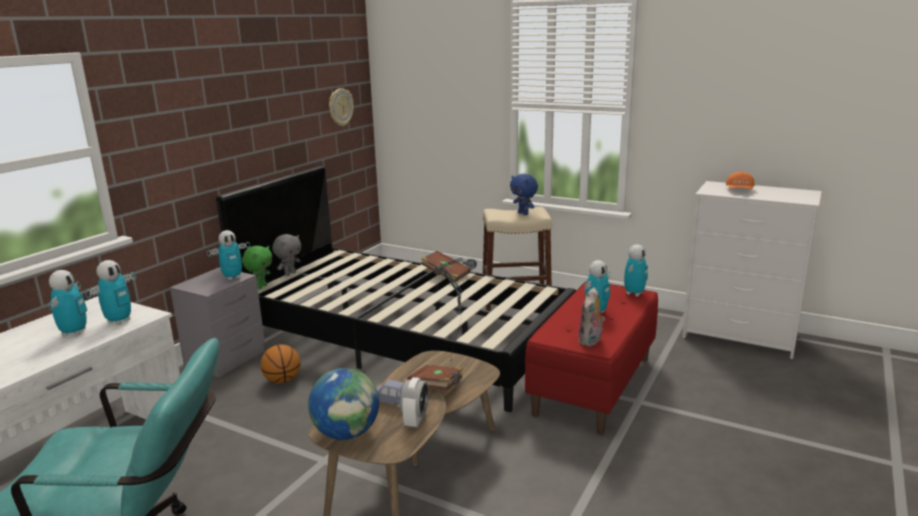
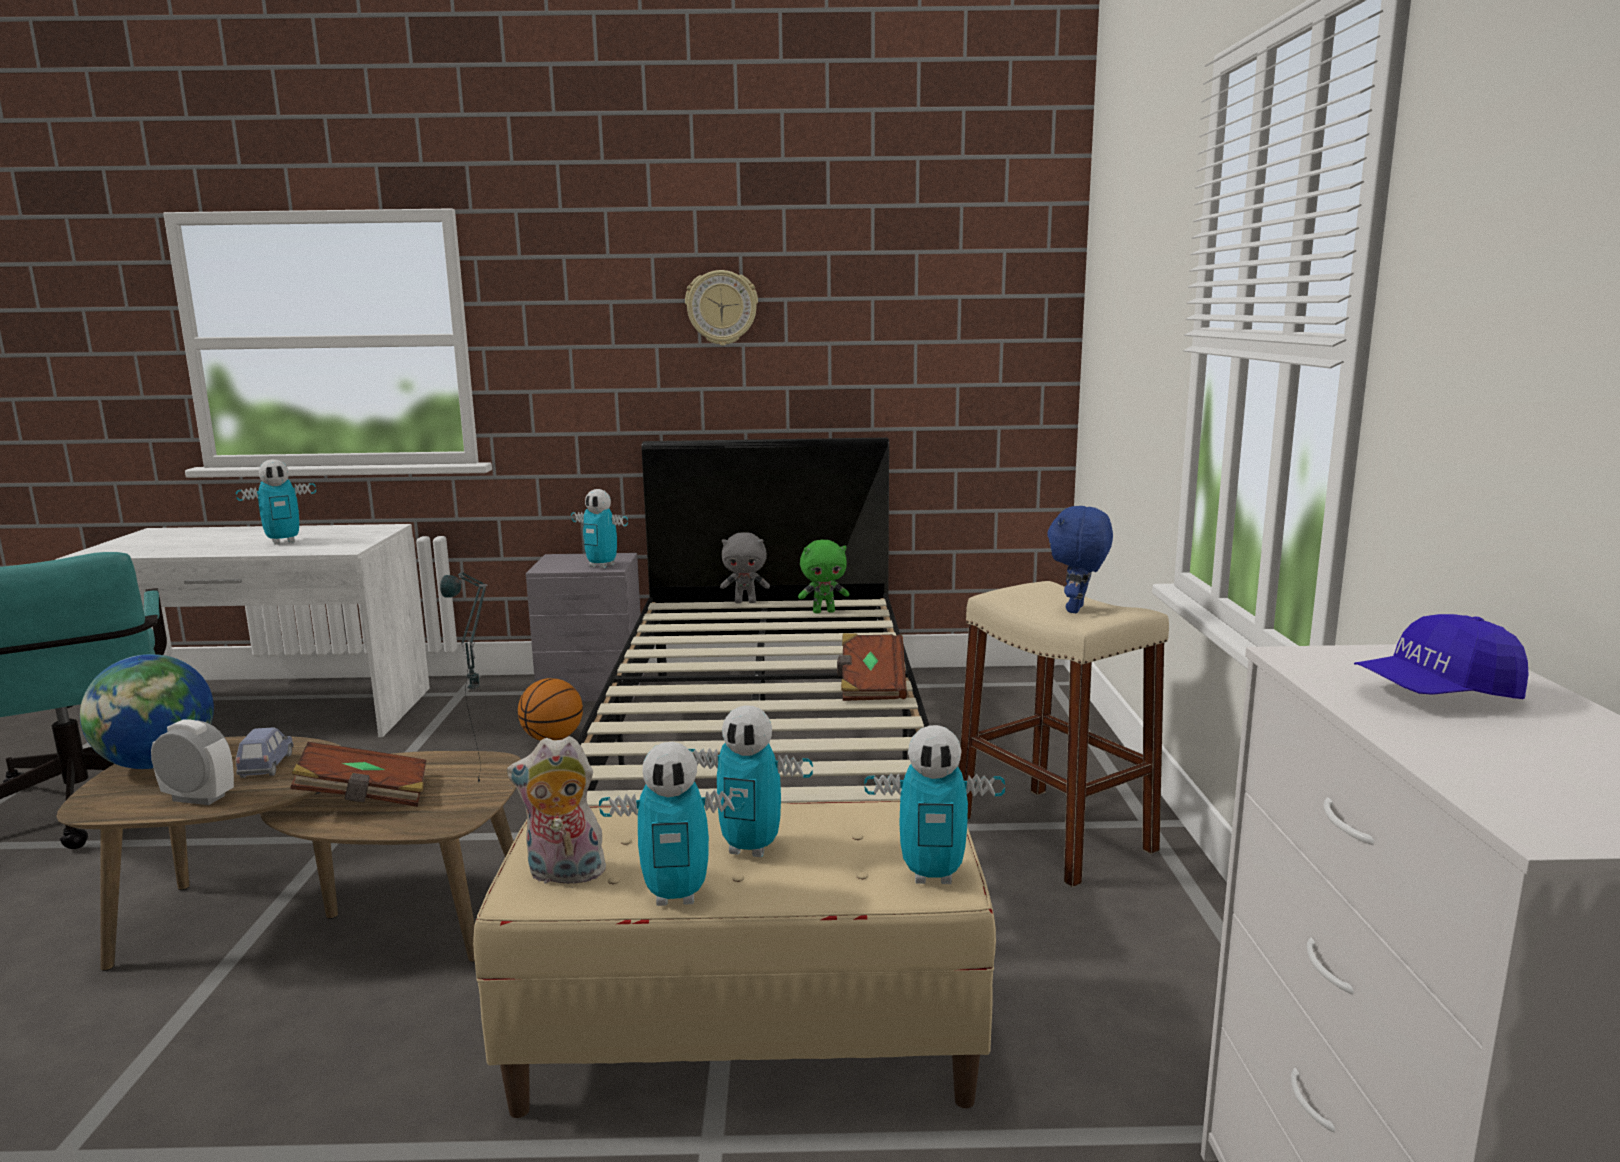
camera: 60 degrees right, 5 degrees down
(119, 321) = (322, 545): toy robot -> toy robot (676, 896)
(261, 287) = (677, 603): green plush toy -> green plush toy (824, 611)
(340, 107) = (975, 337): wall clock -> wall clock (721, 308)
(415, 420) = (198, 798): alarm clock -> alarm clock turned 150 degrees counterclockwise
(593, 385) = (747, 1042): red bench -> beige bench
(739, 190) = (1436, 694): orange cap -> blue cap

